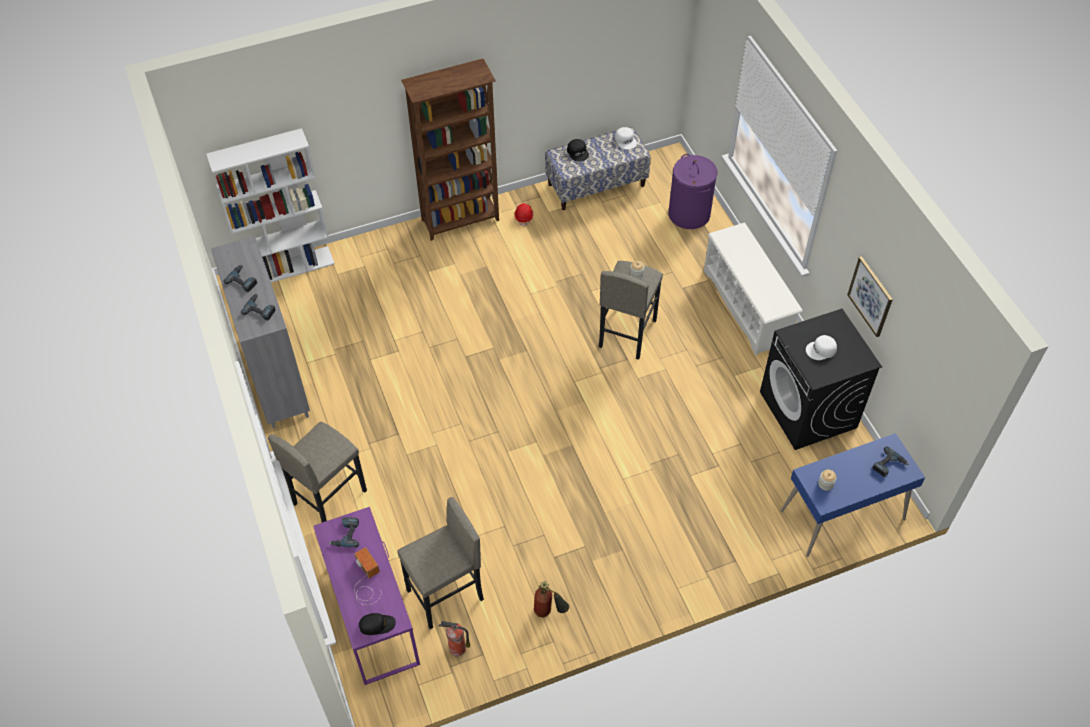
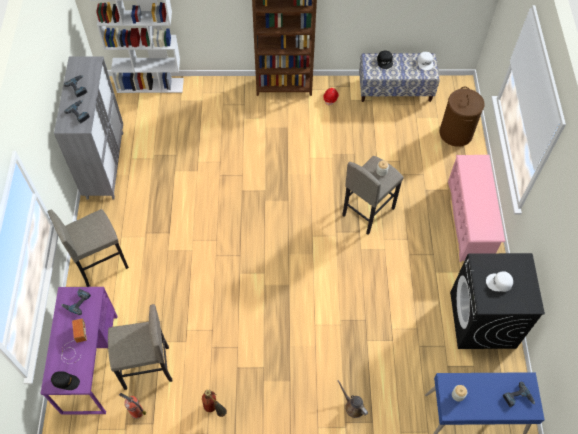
camera: 20 degrees right, 5 degrees up
(689, 214) = (456, 133): purple laundry basket -> brown laundry basket
(706, 552) = (353, 406): none -> brown watering can
(747, 306) = (469, 220): white shoe rack -> pink shoe rack
(870, 296) = (554, 254): picture -> none

